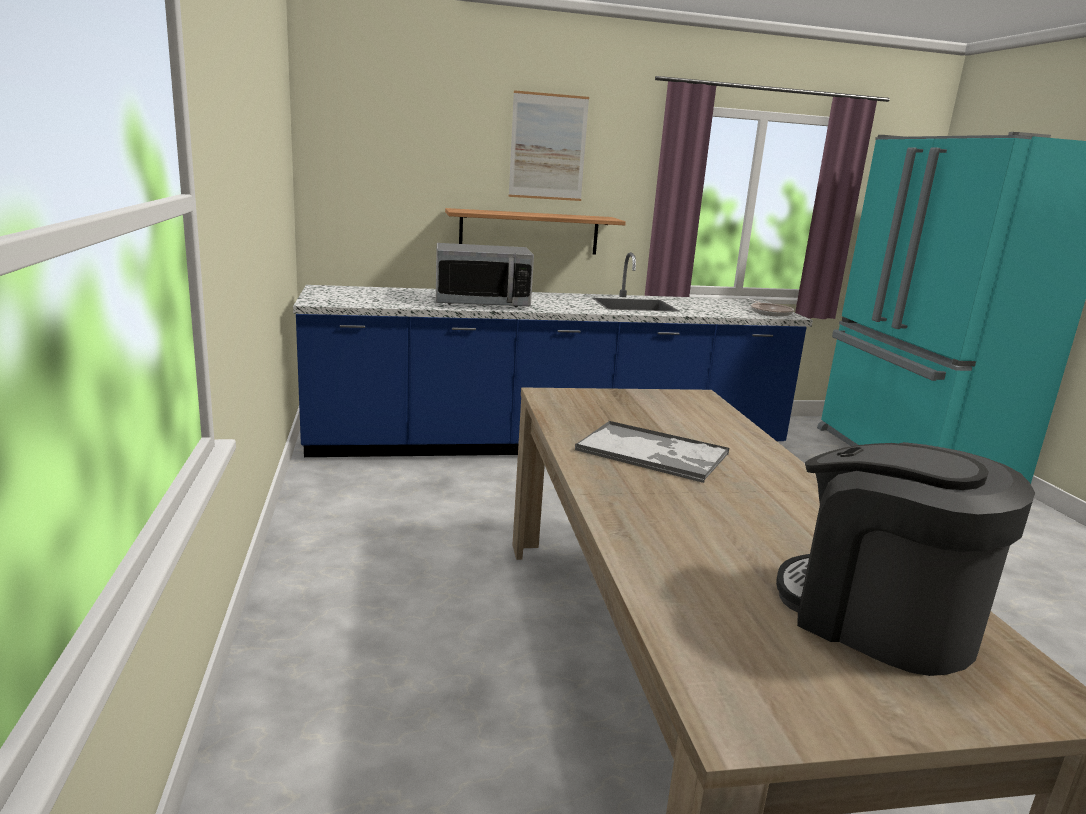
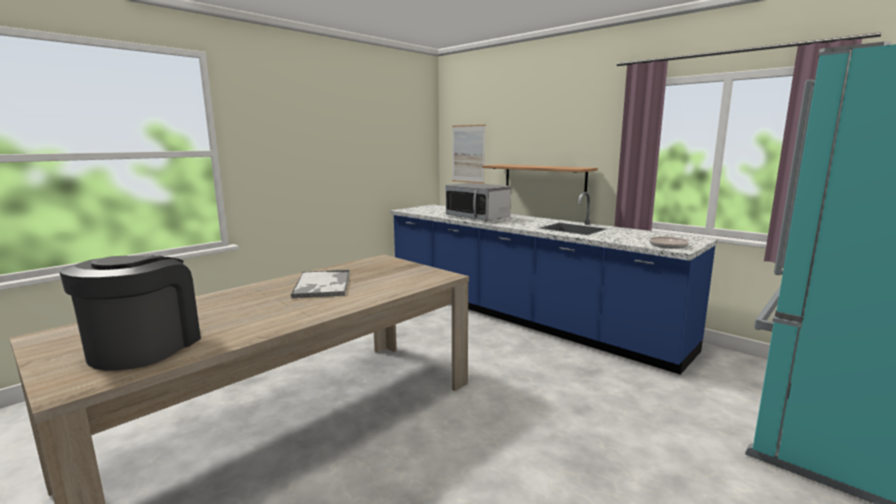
camera: 55 degrees right, 5 degrees down
(548, 147) = (555, 123): picture -> picture (468, 154)

